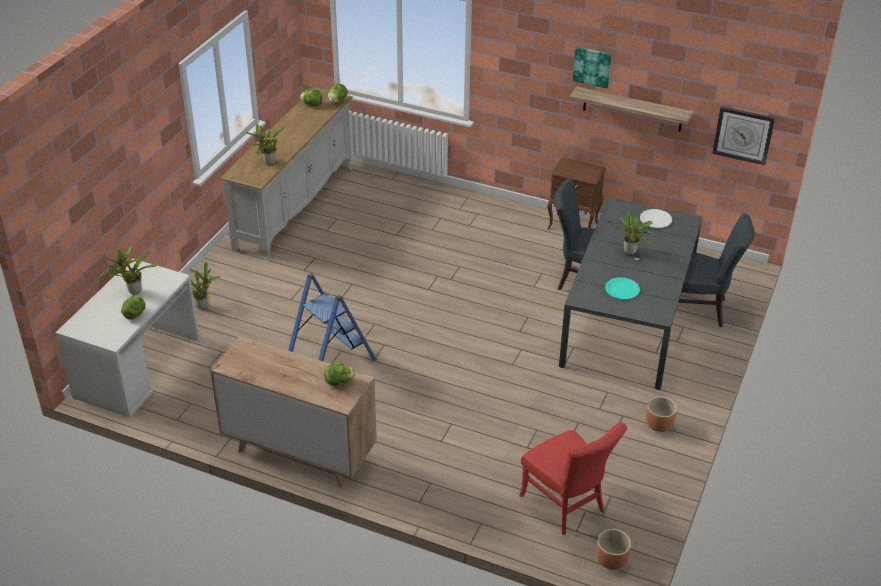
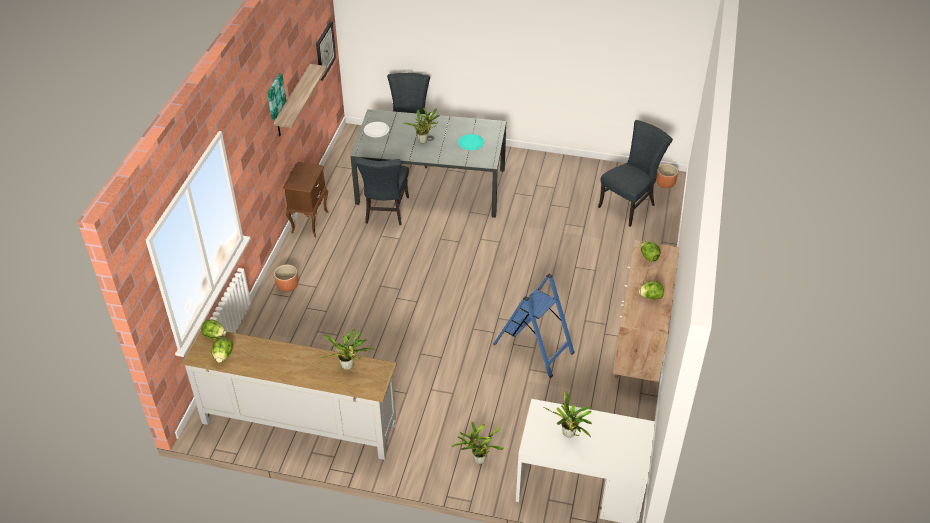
camera: 100 degrees left, 5 degrees up
(135, 314) = (601, 422): lettuce -> lettuce (650, 297)
(566, 506) = (629, 205): red chair -> grey chair
(658, 425) = (539, 169): brown planter -> brown planter (287, 286)

